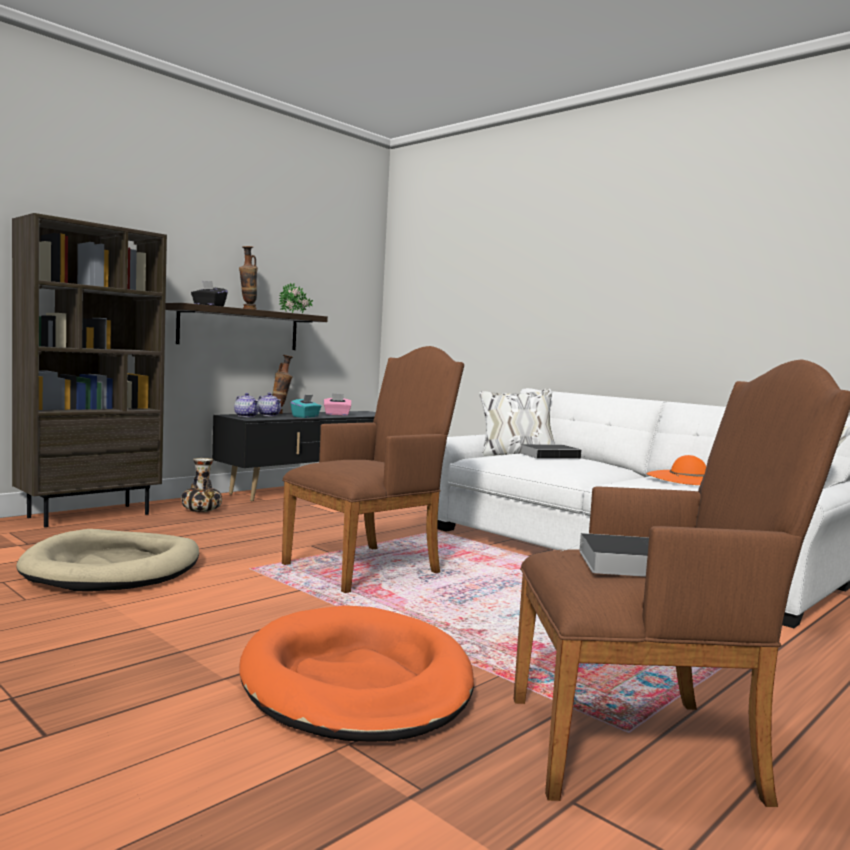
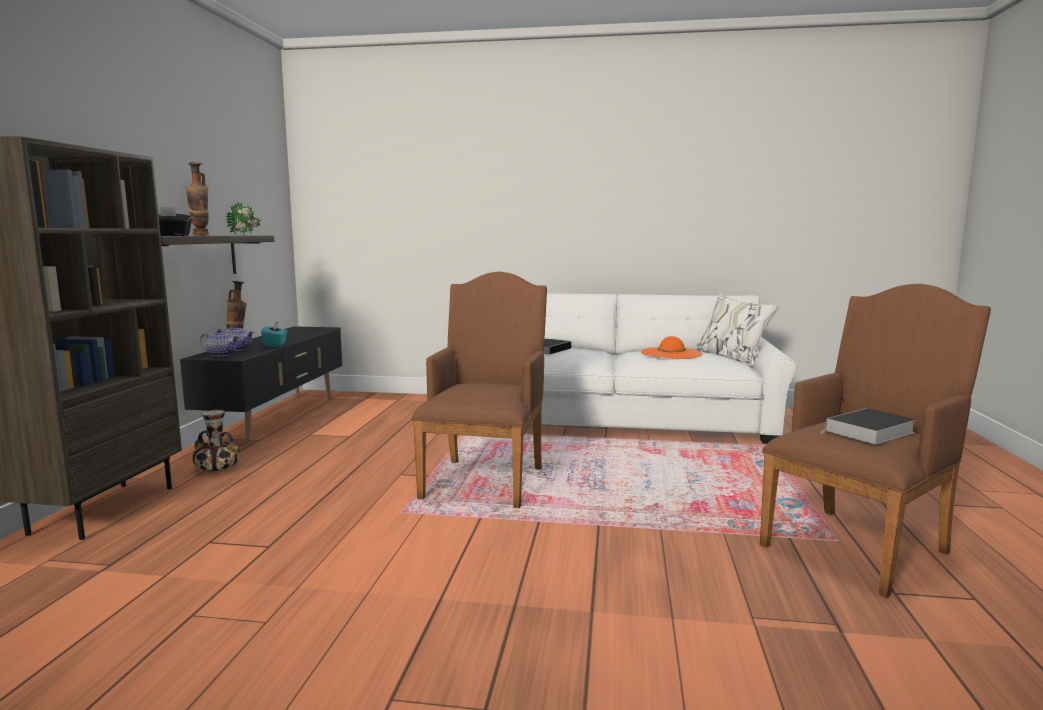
camera: 35 degrees left, 5 degrees up
(114, 568) = (277, 556): beige dog bed -> none
(337, 414) = (290, 336): pink tissue box -> none
(356, 682) = (668, 573): orange dog bed -> none

